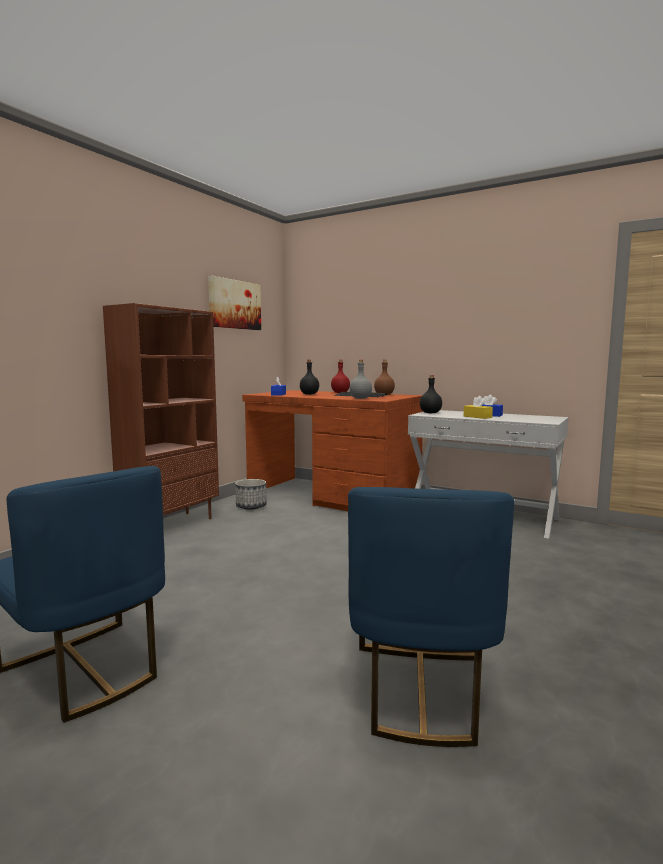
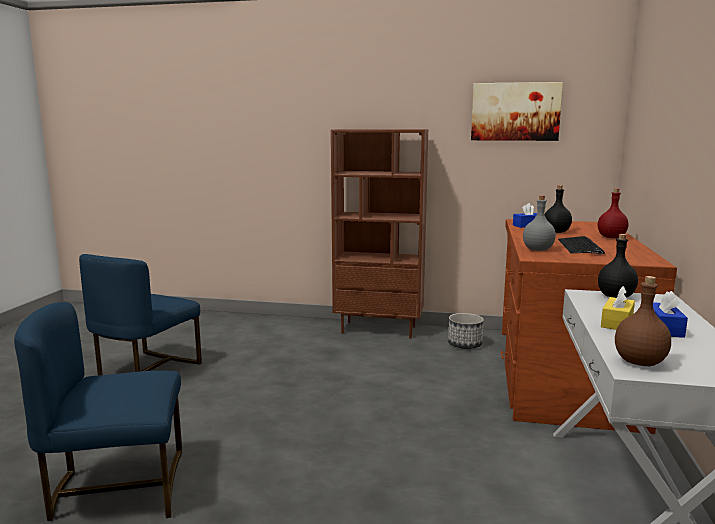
camera: 70 degrees right, 5 degrees up
(384, 395) = (625, 253): brown bottle -> brown bottle (640, 362)

